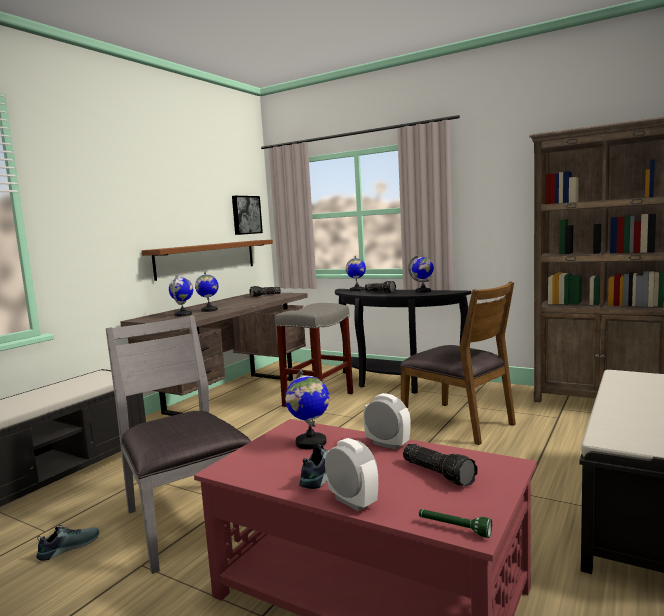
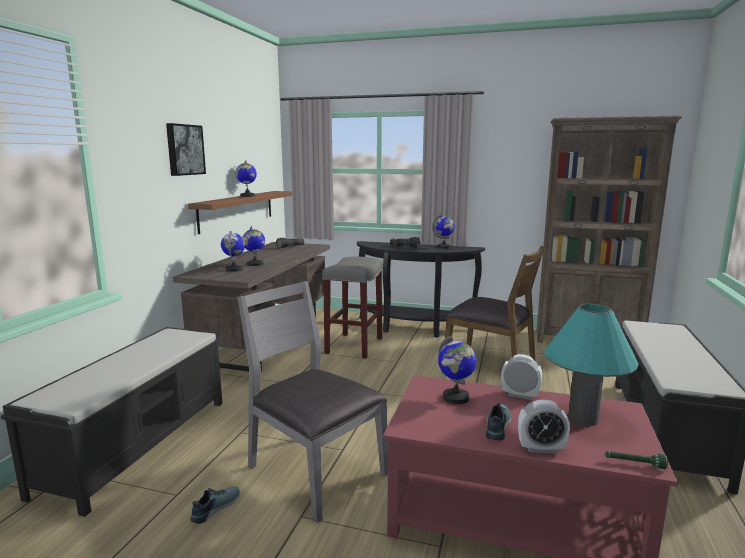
camera: 15 degrees left, 5 degrees up
(245, 215) = (266, 166): picture -> picture (184, 149)
(352, 502) = (541, 448): alarm clock -> alarm clock turned 150 degrees clockwise
(357, 290) = (379, 243): globe -> globe (247, 196)
(439, 473) = (583, 418): flashlight -> turquoise table lamp

